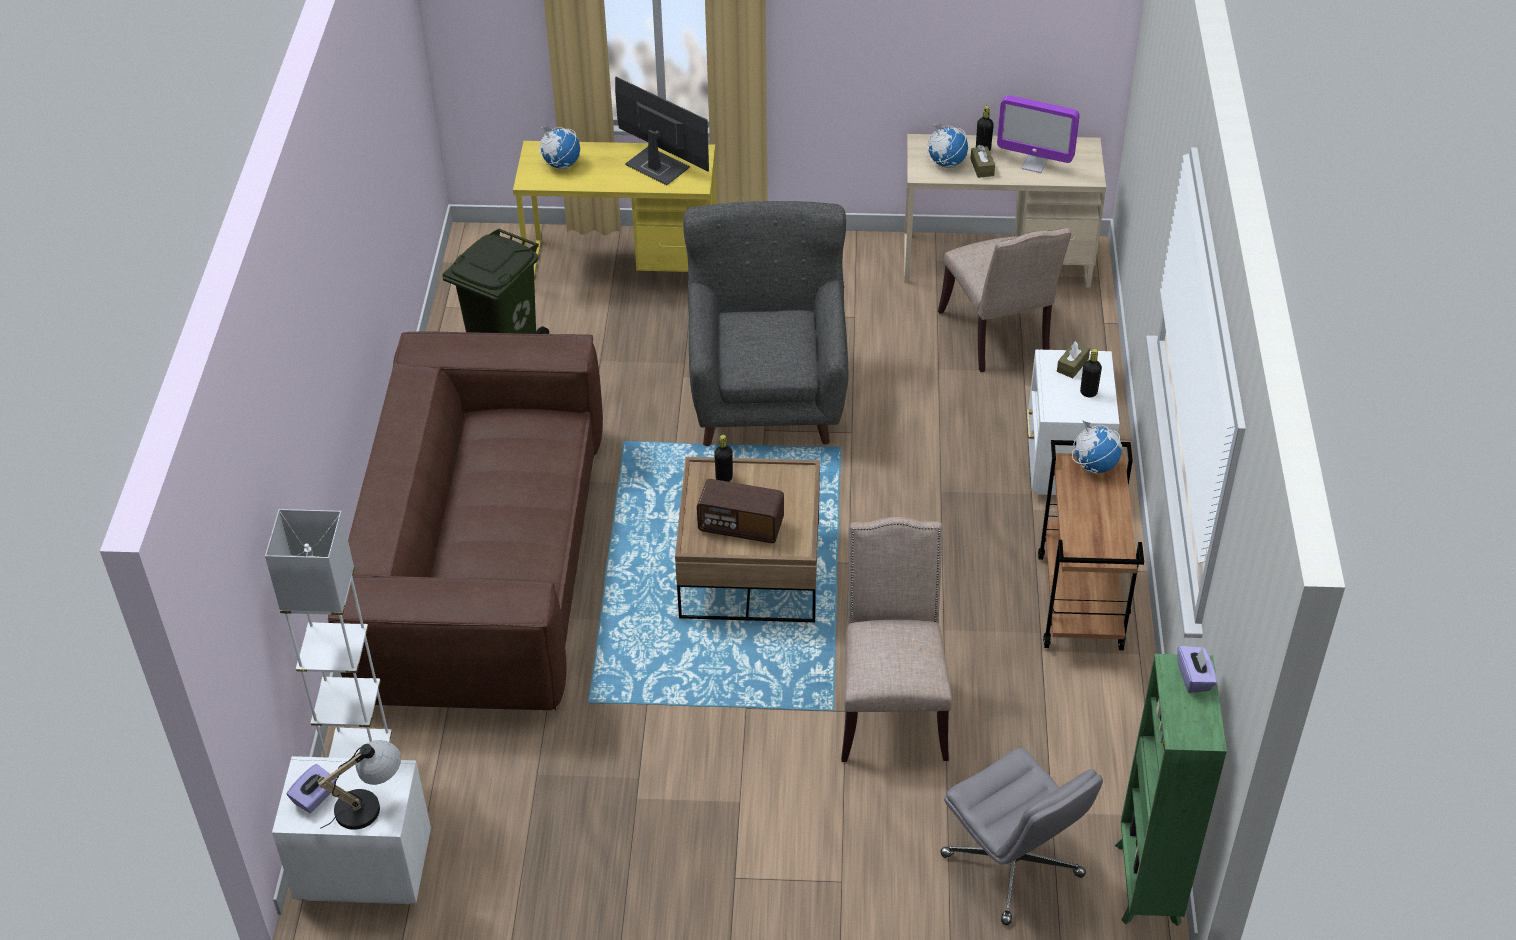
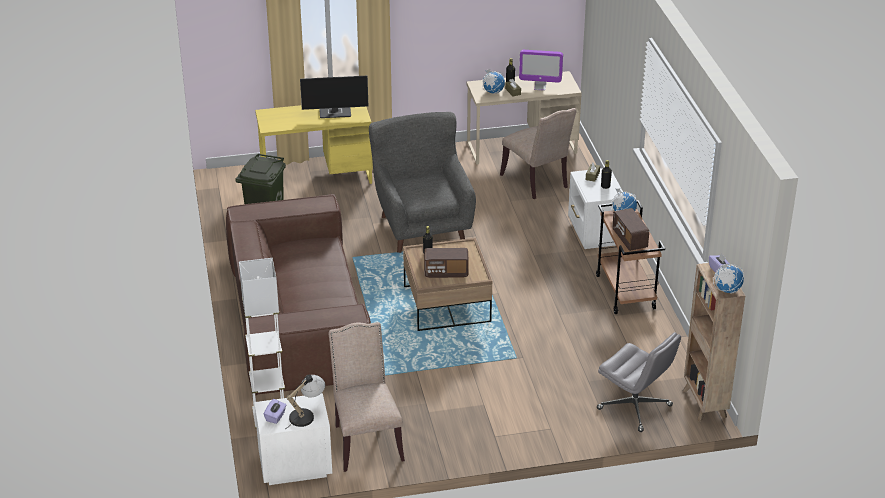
camera: 15 degrees left, 10 degrees down
(561, 164) = (282, 118): globe -> globe (727, 290)
(656, 166) = (336, 112): monitor -> monitor turned 150 degrees clockwise
(891, 708) = (546, 352): beige chair -> beige chair (366, 441)
(1087, 525) = (629, 239): none -> radio
(1147, 885) = (704, 404): green bookcase -> brown bookcase

